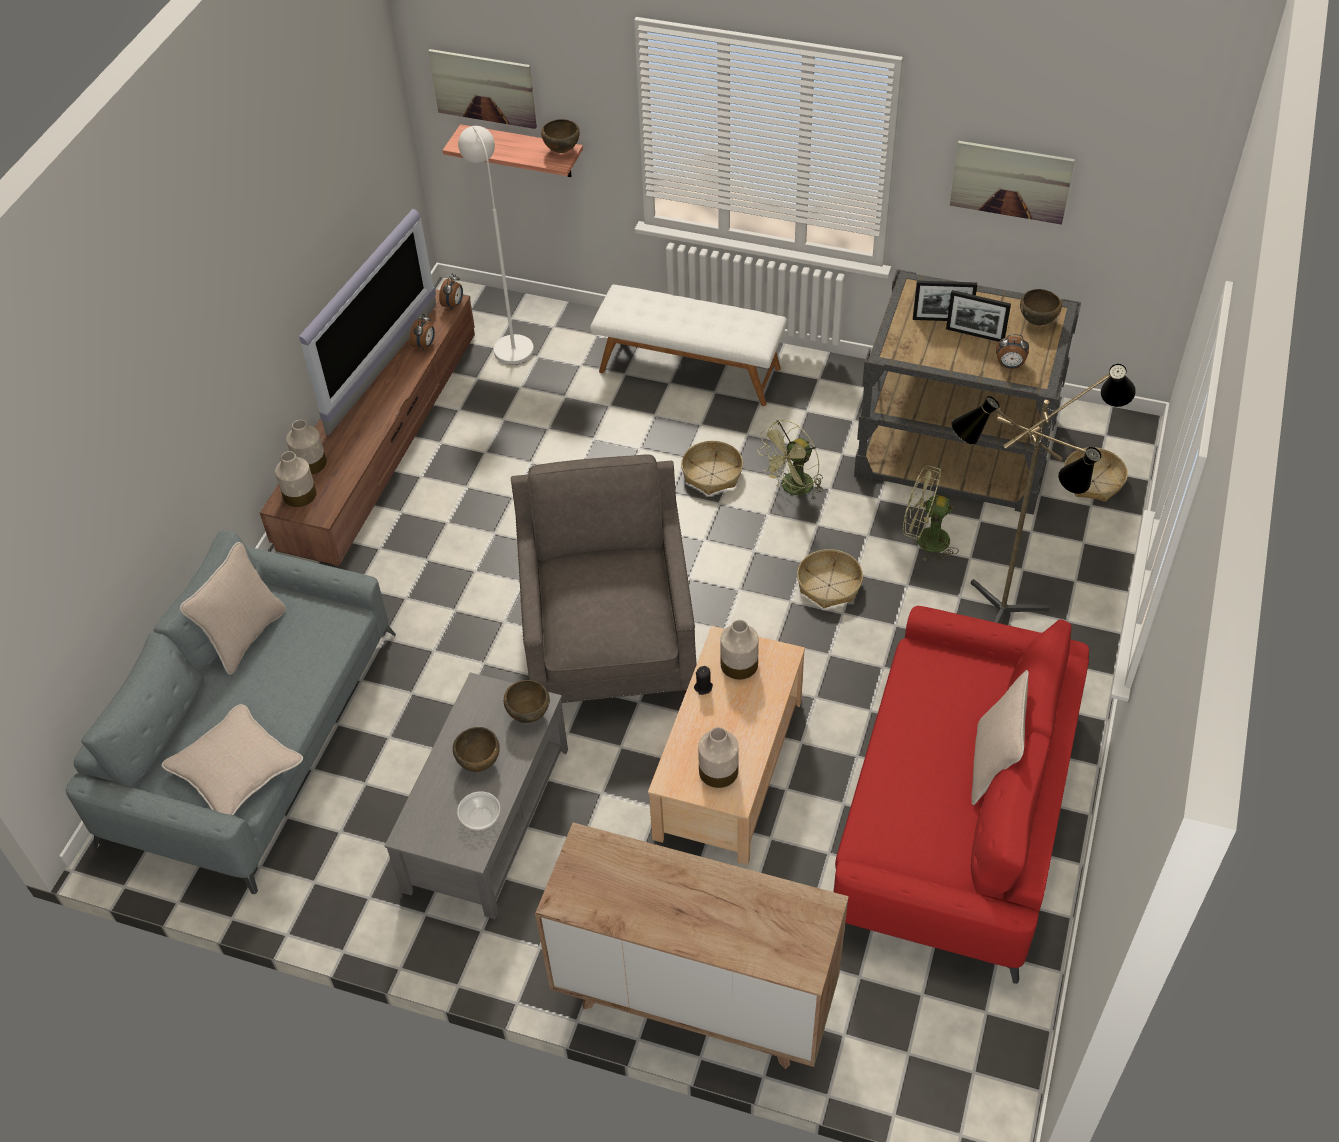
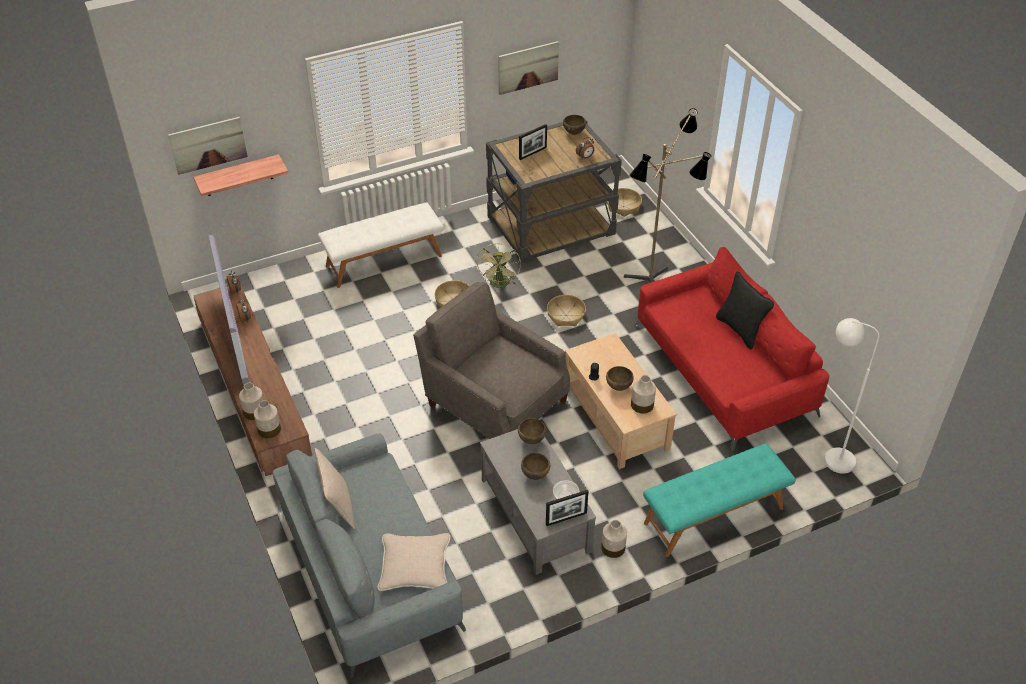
camera: 45 degrees left, 5 degrees down
(509, 344) = (270, 301): white floor lamp -> white floor lamp (829, 459)
(561, 150) = (271, 162): brown bowl -> brown bowl (618, 387)
(695, 1000) = (714, 516): dresser -> turquoise bench
(739, 664) = (597, 357): beige vase -> beige vase (613, 548)
(924, 540) = (584, 271): green fan -> none
(975, 335) = (554, 152): picture frame -> picture frame (566, 518)
(993, 765) = (740, 330): beige pillow -> black pillow

